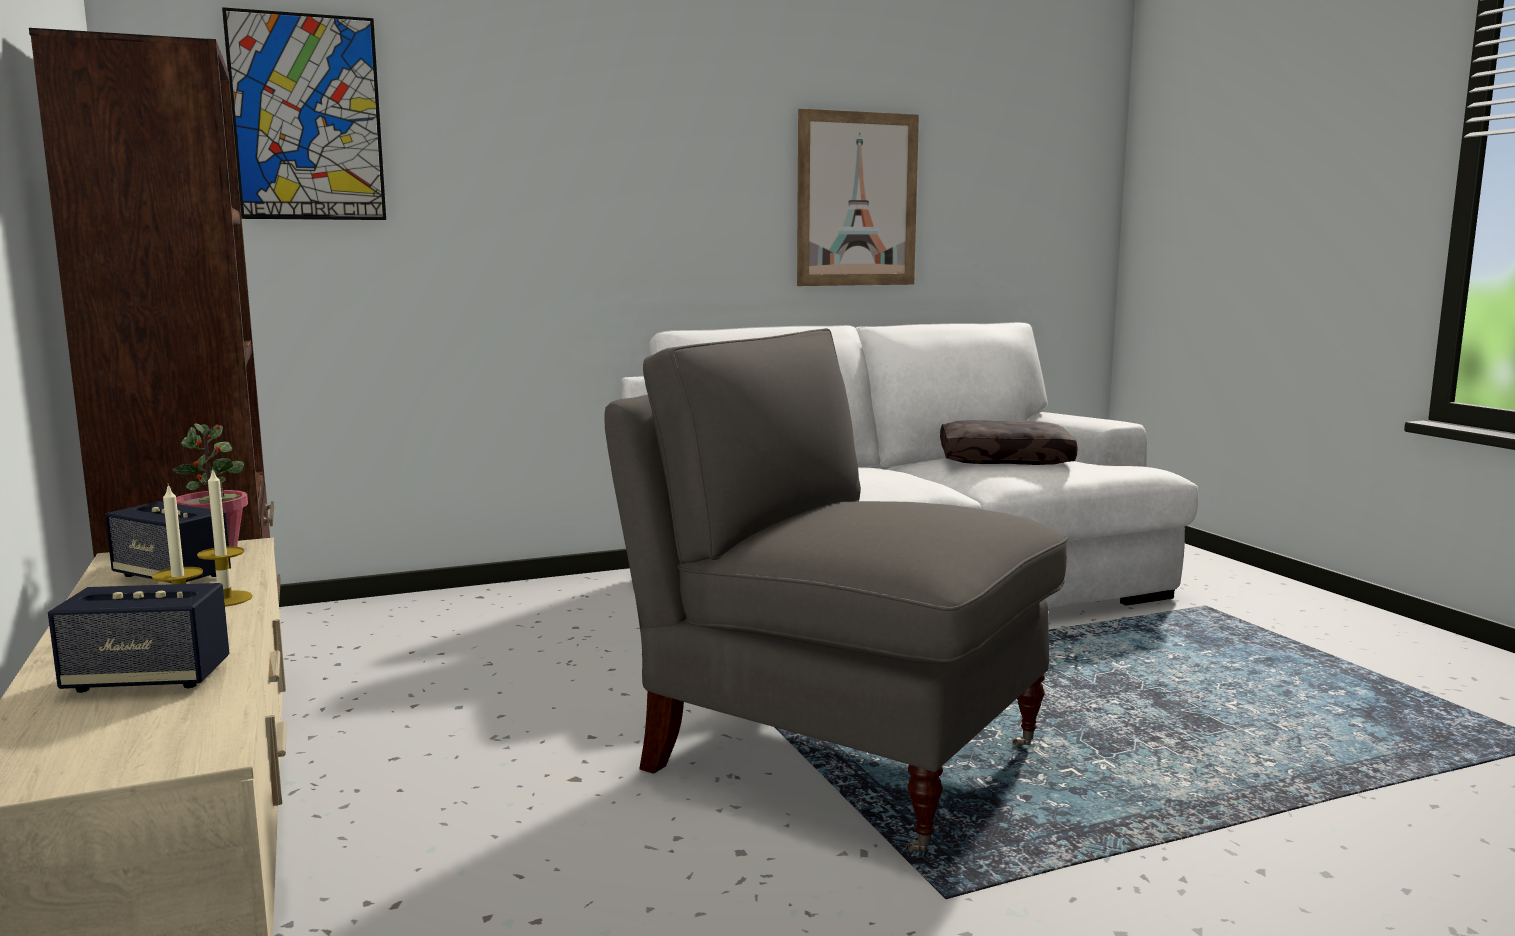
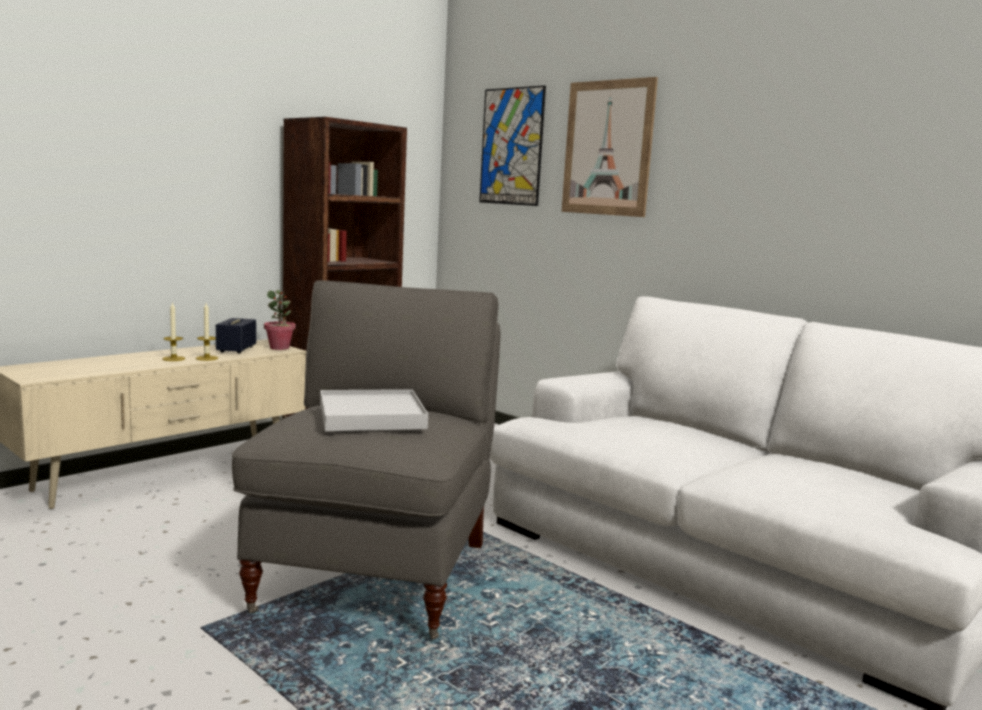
camera: 65 degrees right, 0 degrees up
(147, 679) = (107, 364): speaker -> none
(857, 199) = (876, 203): picture -> picture (607, 148)
(912, 510) = (371, 416): none -> white tray
(1005, 459) = (816, 474): brown pillow -> none

